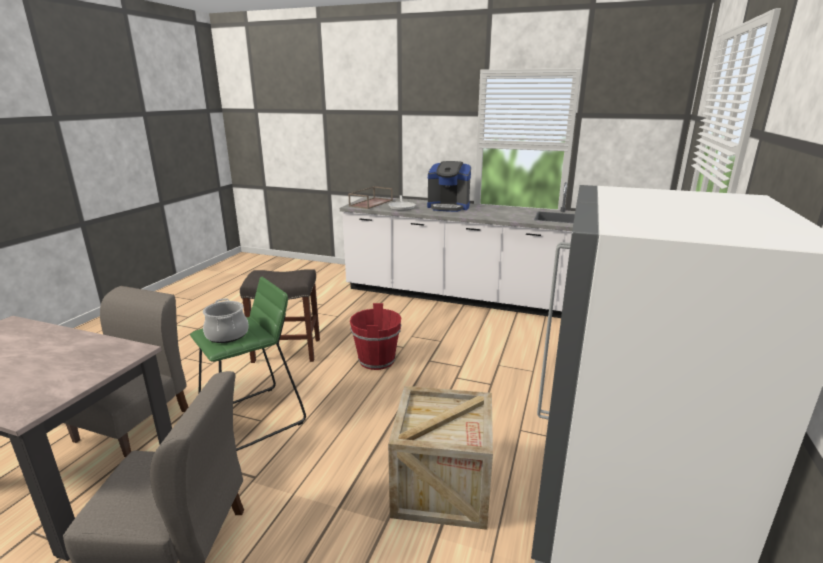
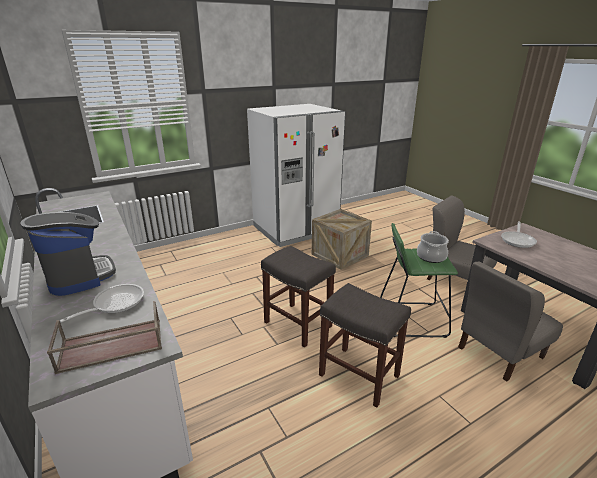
camera: 140 degrees left, 5 degrees up
(74, 370) = (518, 240): none -> frying pan
(377, 360) = (297, 324): red bucket -> grey stool

